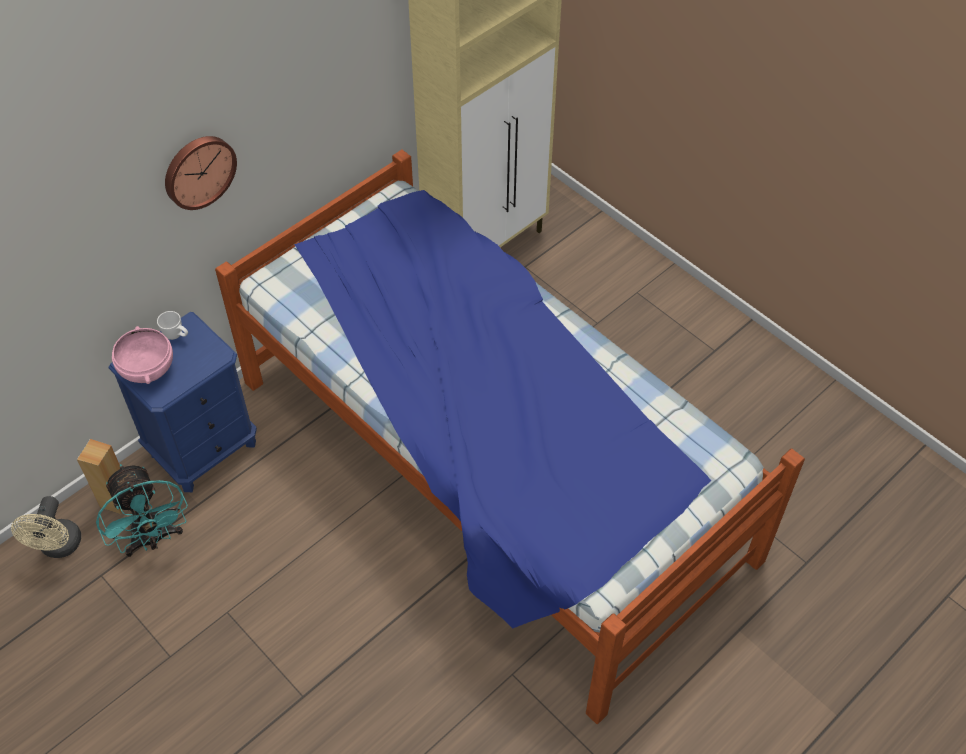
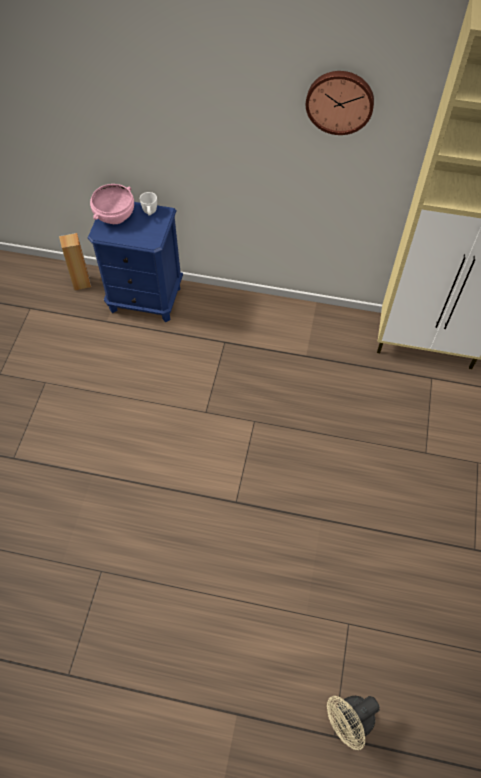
camera: 55 degrees right, 5 degrees up
(59, 547) = (34, 278): beige fan -> beige fan (348, 721)
(153, 539) = (68, 316): turquoise fan -> none
(198, 170) = (207, 109): wall clock -> wall clock (340, 101)
(490, 470) = (247, 460): bed -> none

